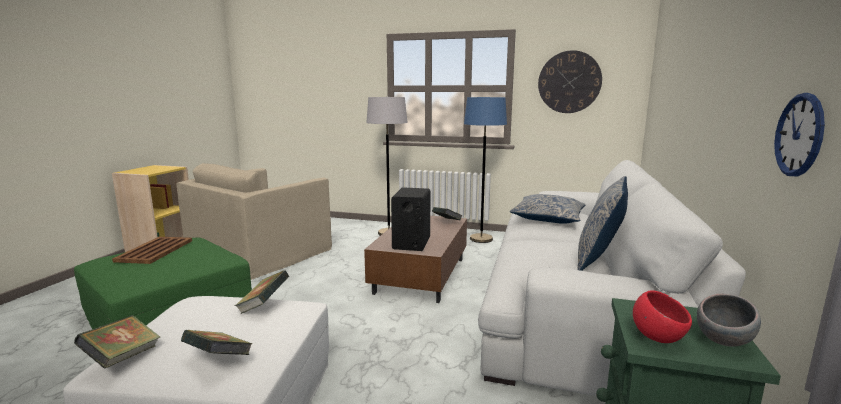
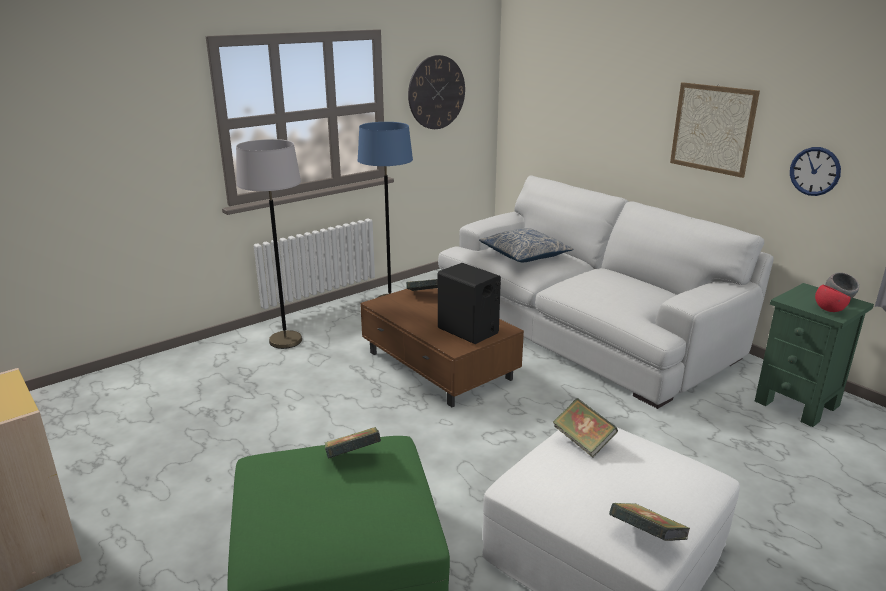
camera: 55 degrees left, 10 degrees up
(154, 251) = (303, 495): brown tray -> none
(218, 360) = (683, 483): book -> book (353, 457)
(260, 252) = (198, 449): beige armchair -> none
(599, 259) = (641, 278): pillow -> none
(732, 89) = (713, 127): none -> picture

